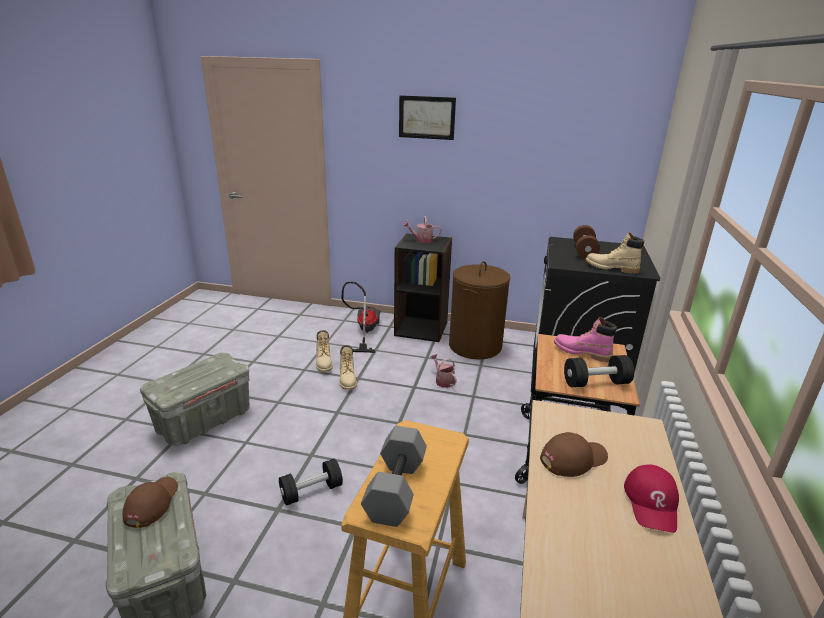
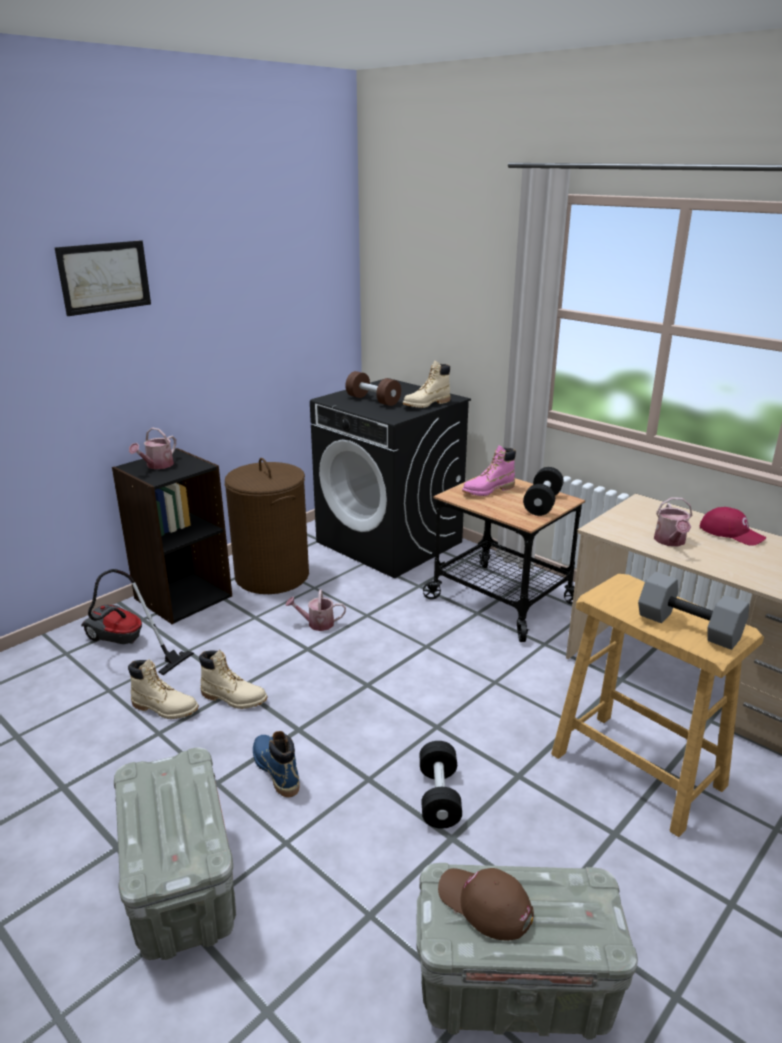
camera: 60 degrees left, 0 degrees up
(298, 417) = (276, 770): none -> blue boot
(573, 458) = (670, 541): brown cap -> watering can

